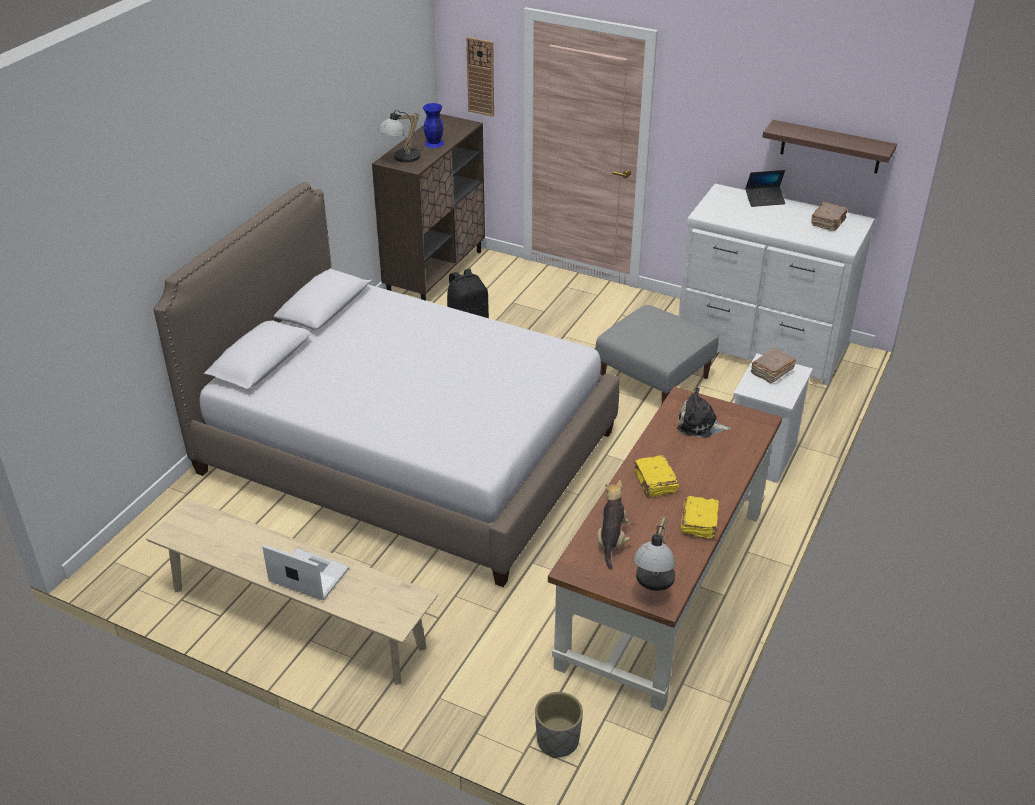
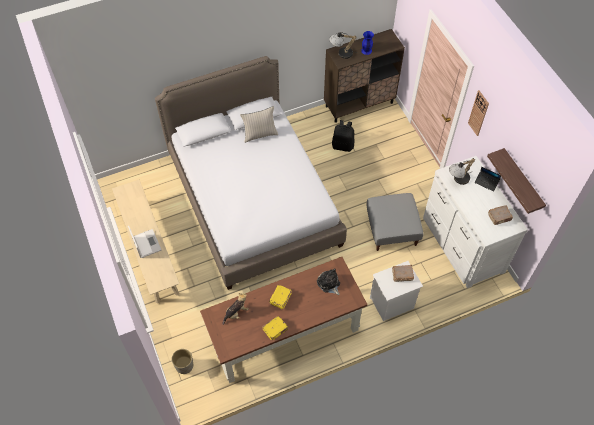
camera: 40 degrees right, 20 degrees up
(361, 321) = (259, 134): none -> beige pillow
(481, 76) = (409, 26): wall clock -> wall clock (478, 113)
(653, 584) = (230, 342): table lamp -> table lamp (458, 180)

